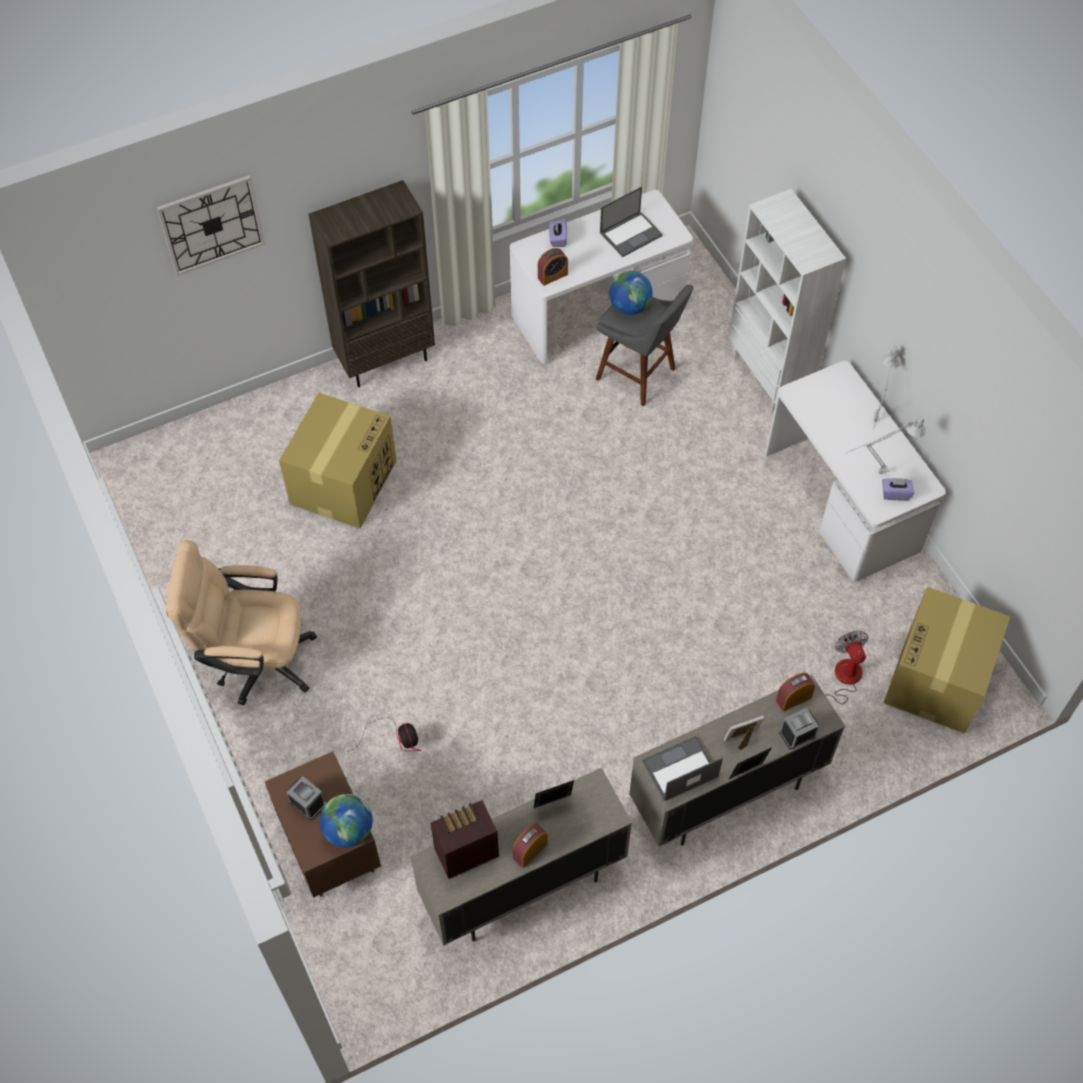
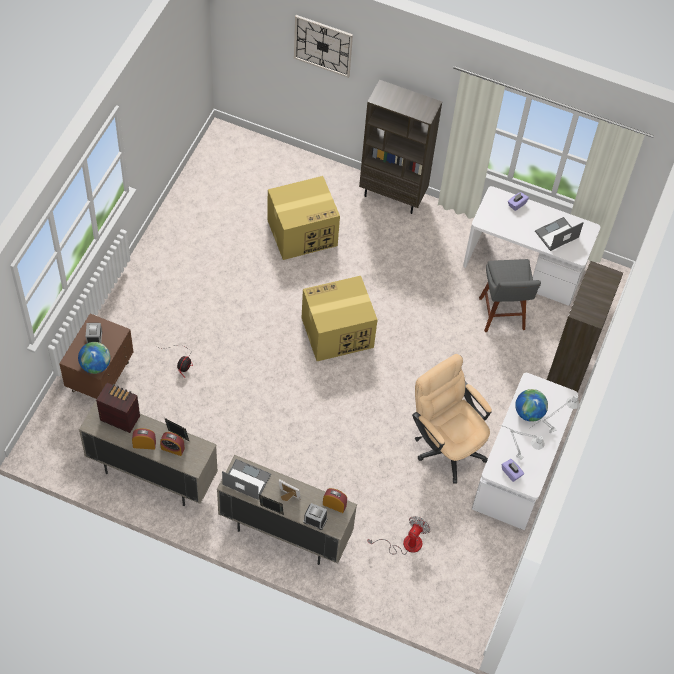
camera: 45 degrees right, 0 degrees up
(254, 660) = (168, 271): beige office chair -> beige office chair (446, 444)
(552, 276) = (490, 219): alarm clock -> alarm clock (172, 448)
(629, 306) = (510, 268): globe -> globe (529, 413)
(631, 234) = (556, 234): laptop -> laptop turned 135 degrees clockwise
(769, 378) = (566, 379): white bookcase -> brown bookcase
(937, 680) = (449, 591): cardboard box -> cardboard box (336, 333)

